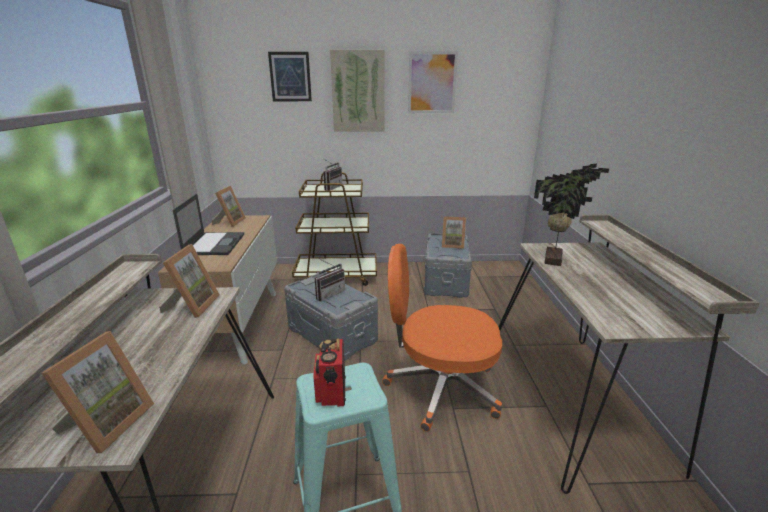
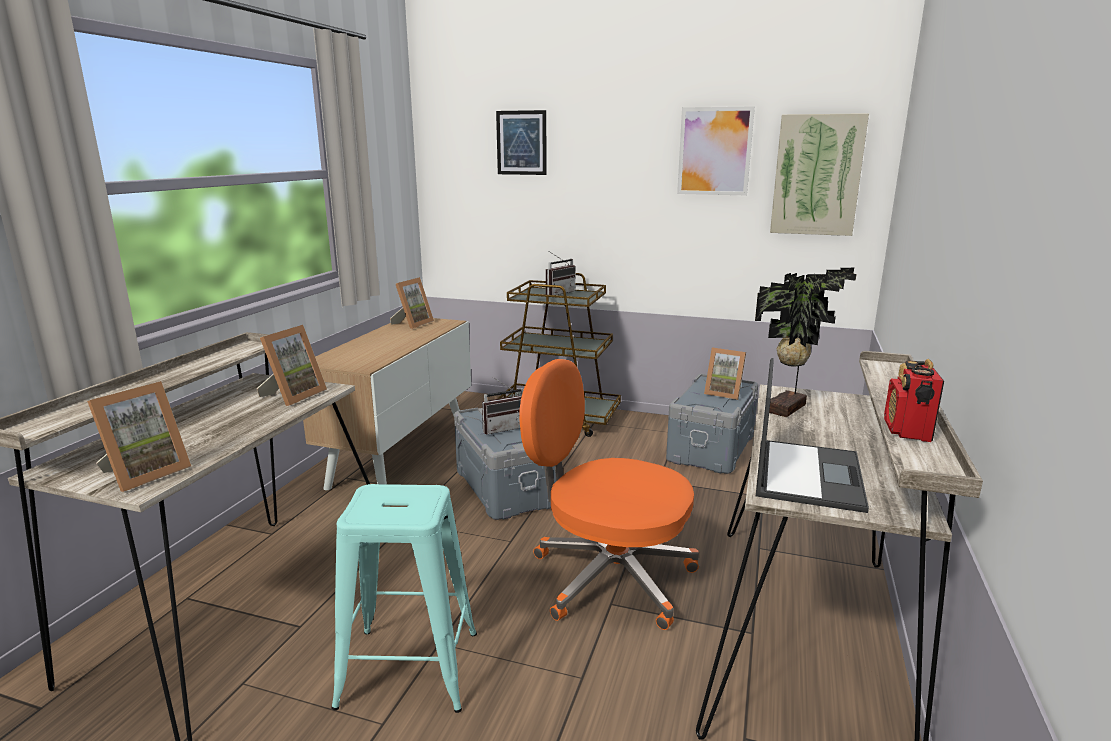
camera: 20 degrees right, 5 degrees down
(214, 244) = (376, 344): laptop -> laptop (807, 474)
(331, 393) = (382, 505): radio -> radio (907, 431)
(358, 91) = (608, 163): picture -> picture (817, 175)

